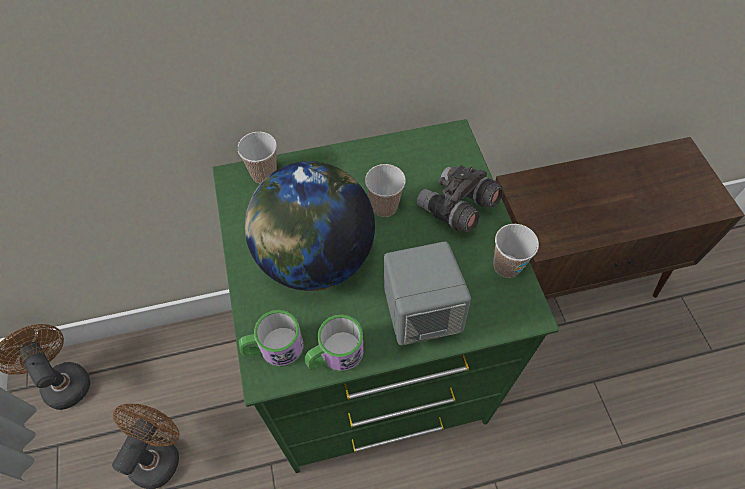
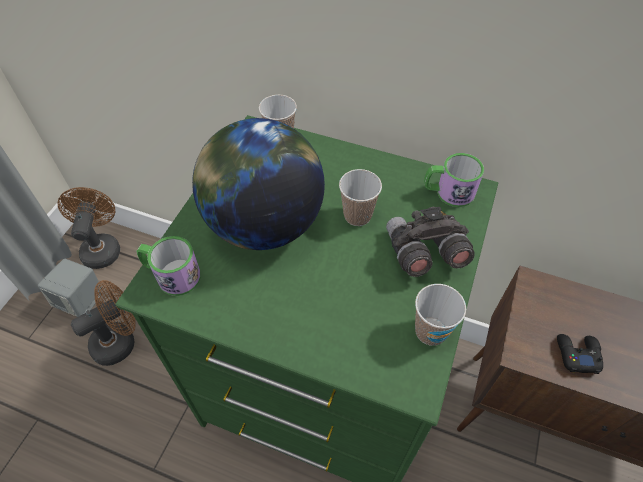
camera: 35 degrees right, 5 degrees down
(334, 355) = (212, 311): mug -> mug (448, 192)
(420, 313) = (313, 323): grey speaker -> grey speaker (82, 300)
(578, 222) = (577, 354): none -> black game controller

